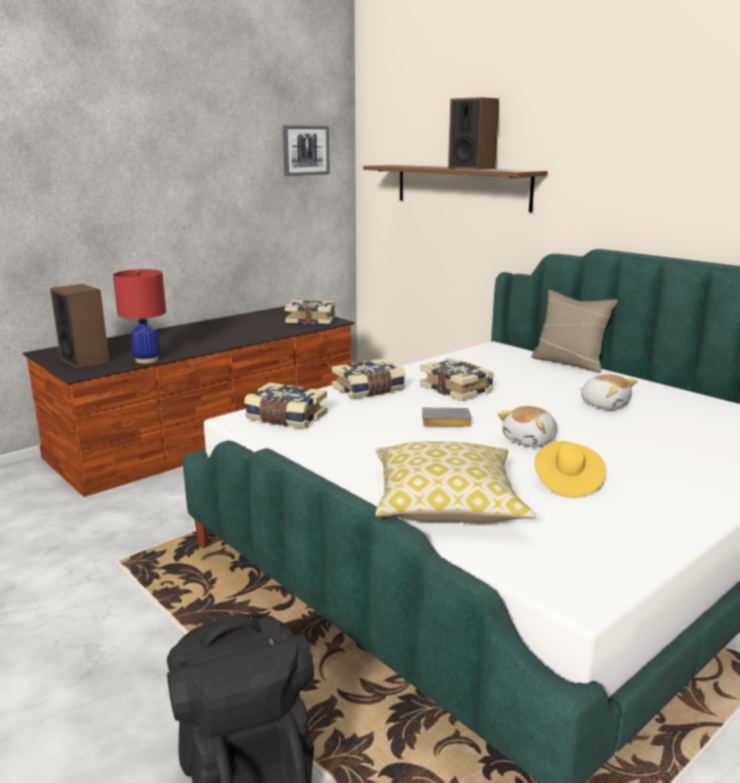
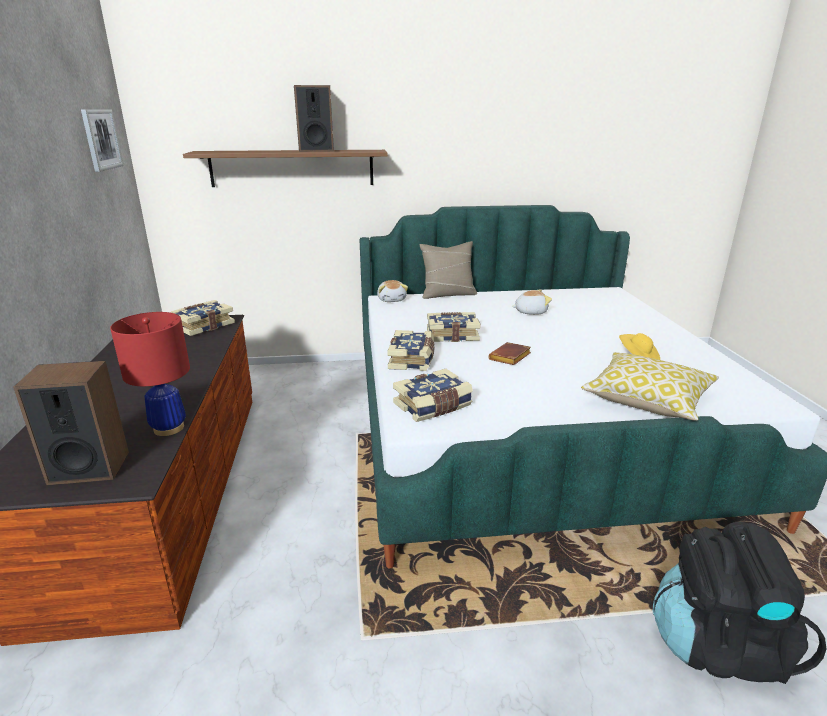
camera: 55 degrees left, 5 degrees up
(444, 422) = (510, 358): grey book -> brown book
(530, 440) = (567, 346): plush toy -> plush toy (392, 299)

